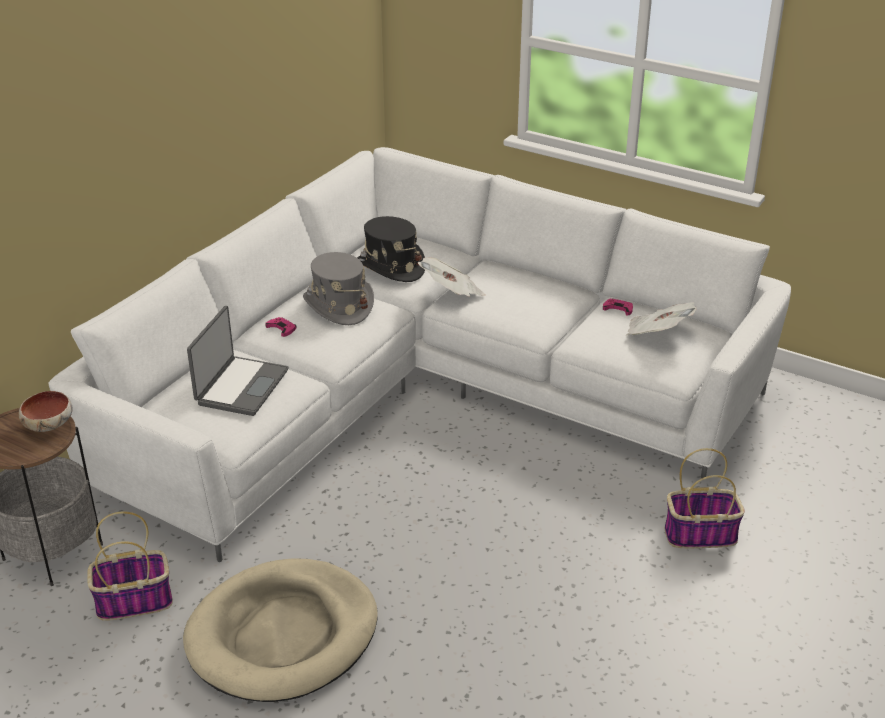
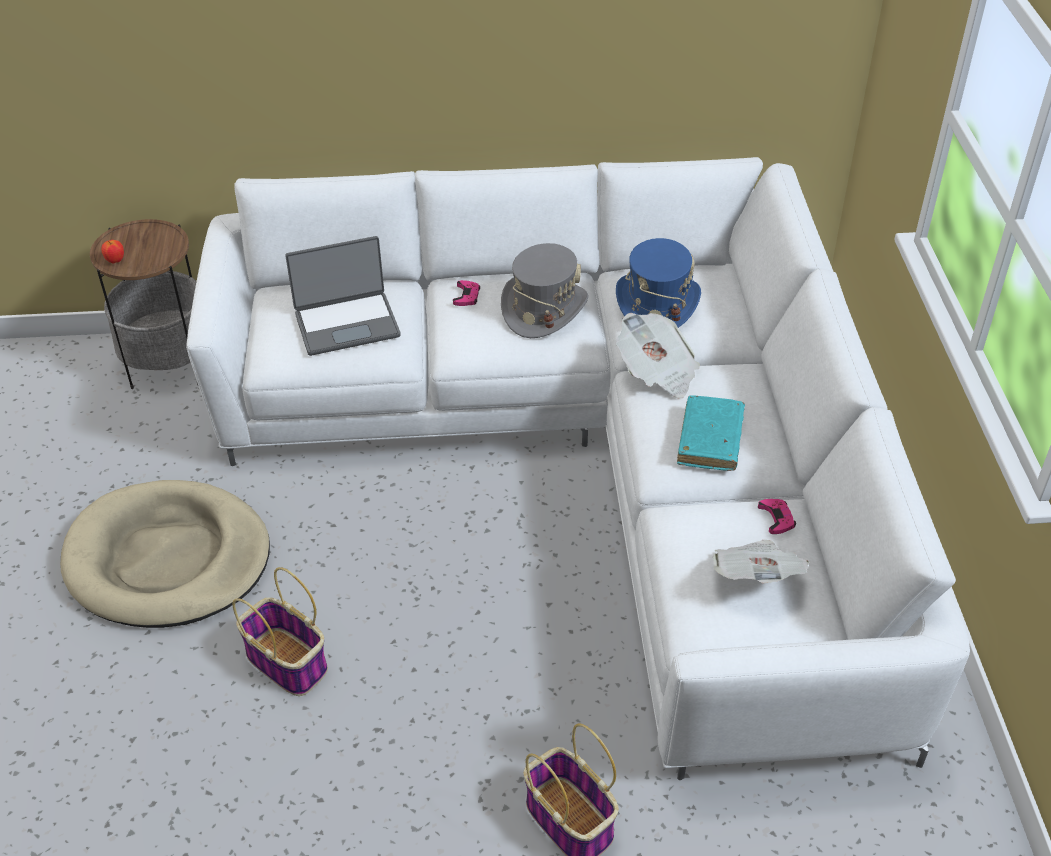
camera: 55 degrees right, 10 degrees up
(25, 452) = (115, 261): none -> apple
(48, 424) = (161, 250): bowl -> none
(135, 601) = (146, 445): basket -> basket (288, 663)
(390, 267) = (656, 304): black hat -> blue hat
(533, 301) = (710, 440): none -> turquoise book

